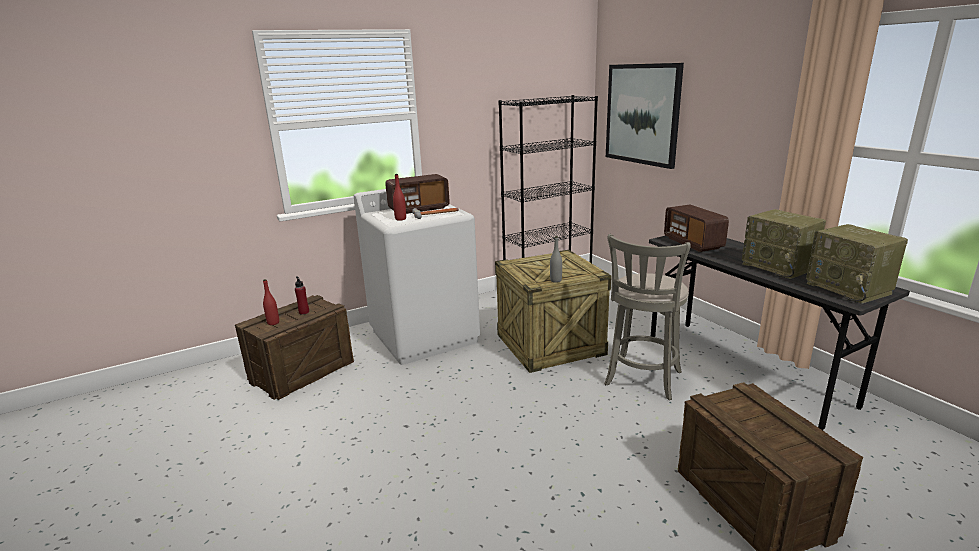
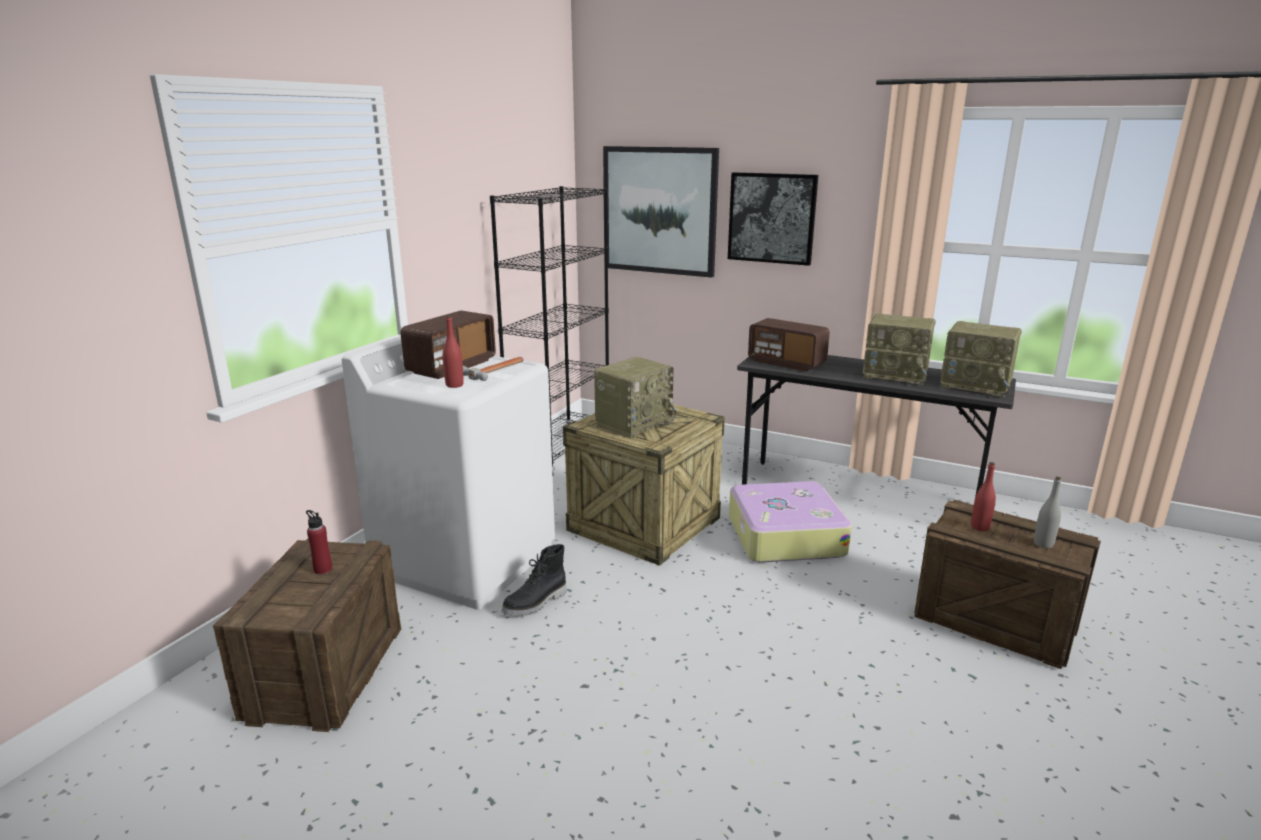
camera: 35 degrees left, 0 degrees up
(273, 323) = (290, 601): red bottle -> red bottle (980, 527)
(432, 371) = (536, 603): none -> black boot
(541, 267) = (634, 423): none -> radio
(555, 280) = (673, 435): grey bottle -> grey bottle (1043, 544)
(642, 380) = (784, 535): grey stool -> suitcase
(717, 121) = (772, 218): none -> picture

